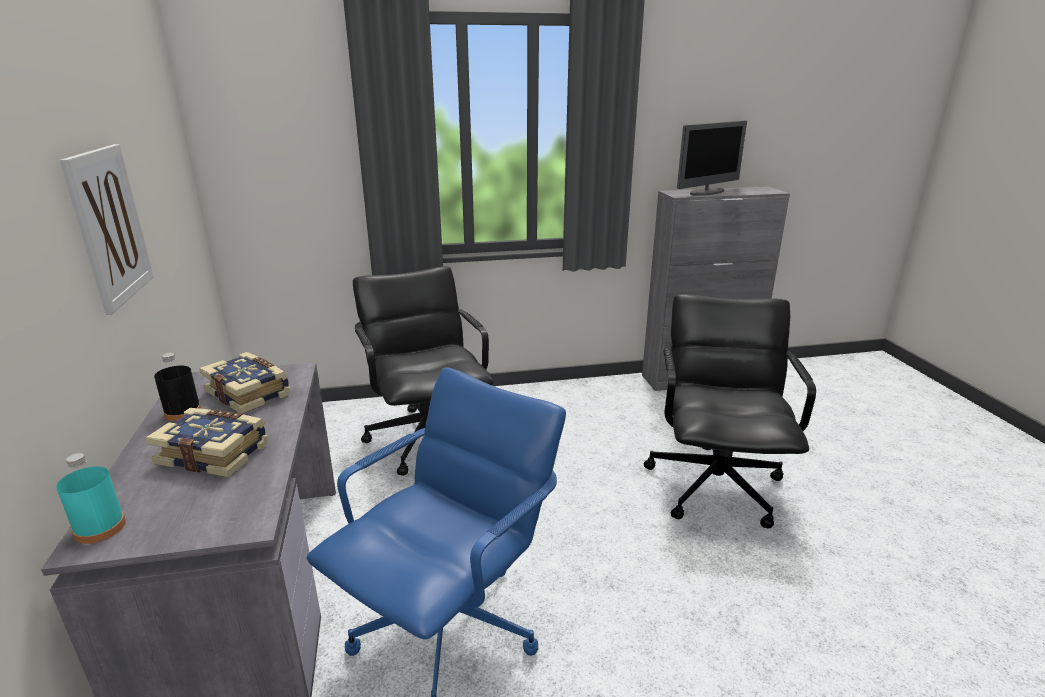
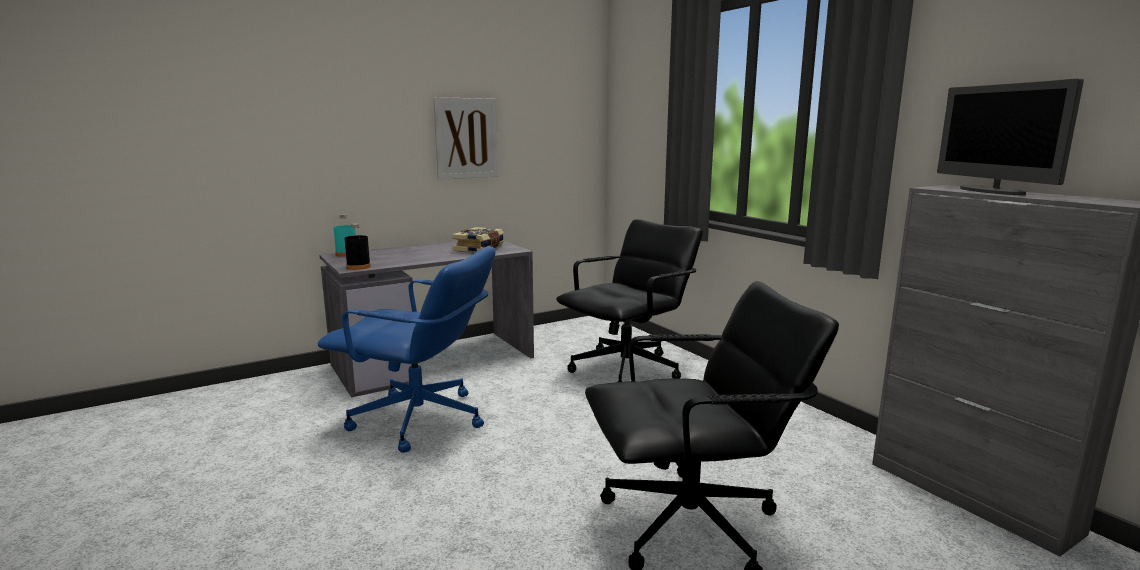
camera: 70 degrees right, 10 degrees down
(183, 412) = (451, 245): black bottle -> black bottle (358, 267)
(215, 453) = (412, 255): book -> none
(707, 192) = (991, 191): monitor -> monitor turned 45 degrees clockwise

